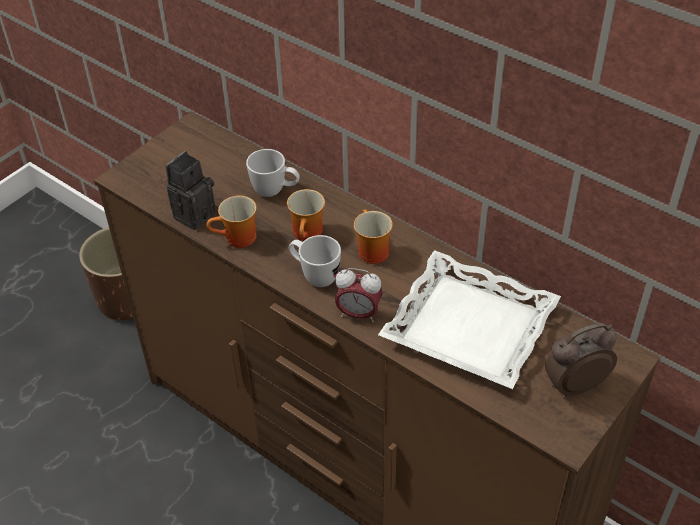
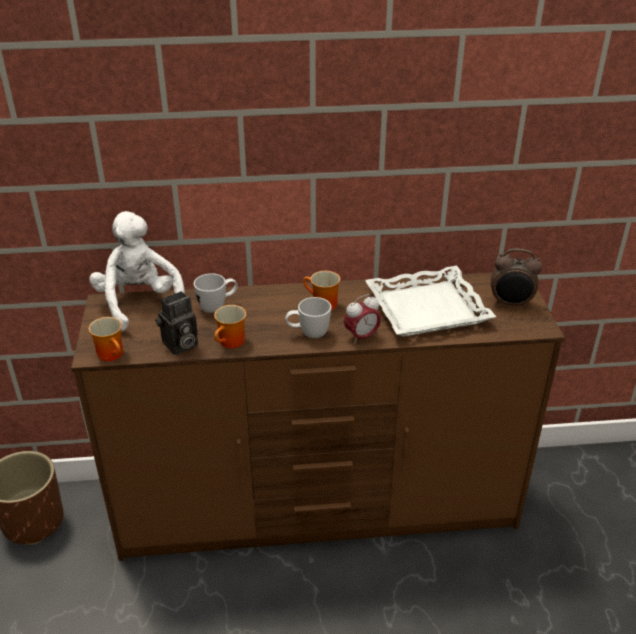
camera: 45 degrees left, 10 degrees down
(194, 213) = (179, 346): camera -> camera turned 120 degrees counterclockwise
(217, 147) = (140, 303): none -> white plush toy
(309, 234) = (273, 316): mug -> mug (113, 354)
(573, 385) = (510, 304): alarm clock -> alarm clock turned 105 degrees counterclockwise

